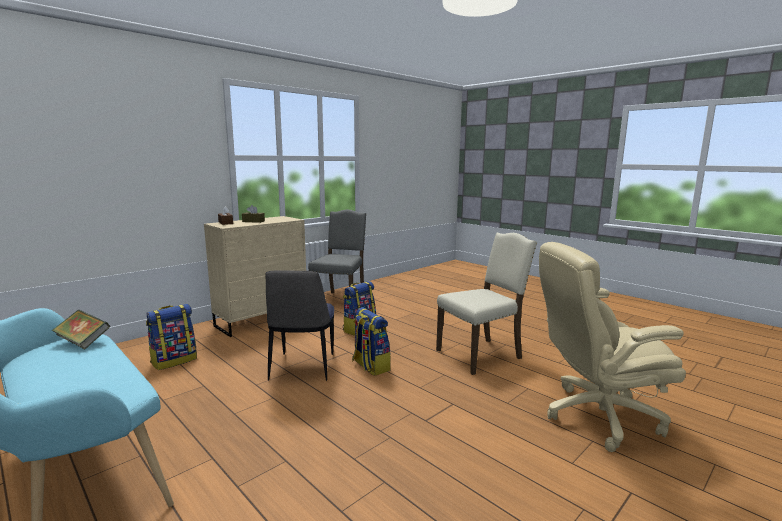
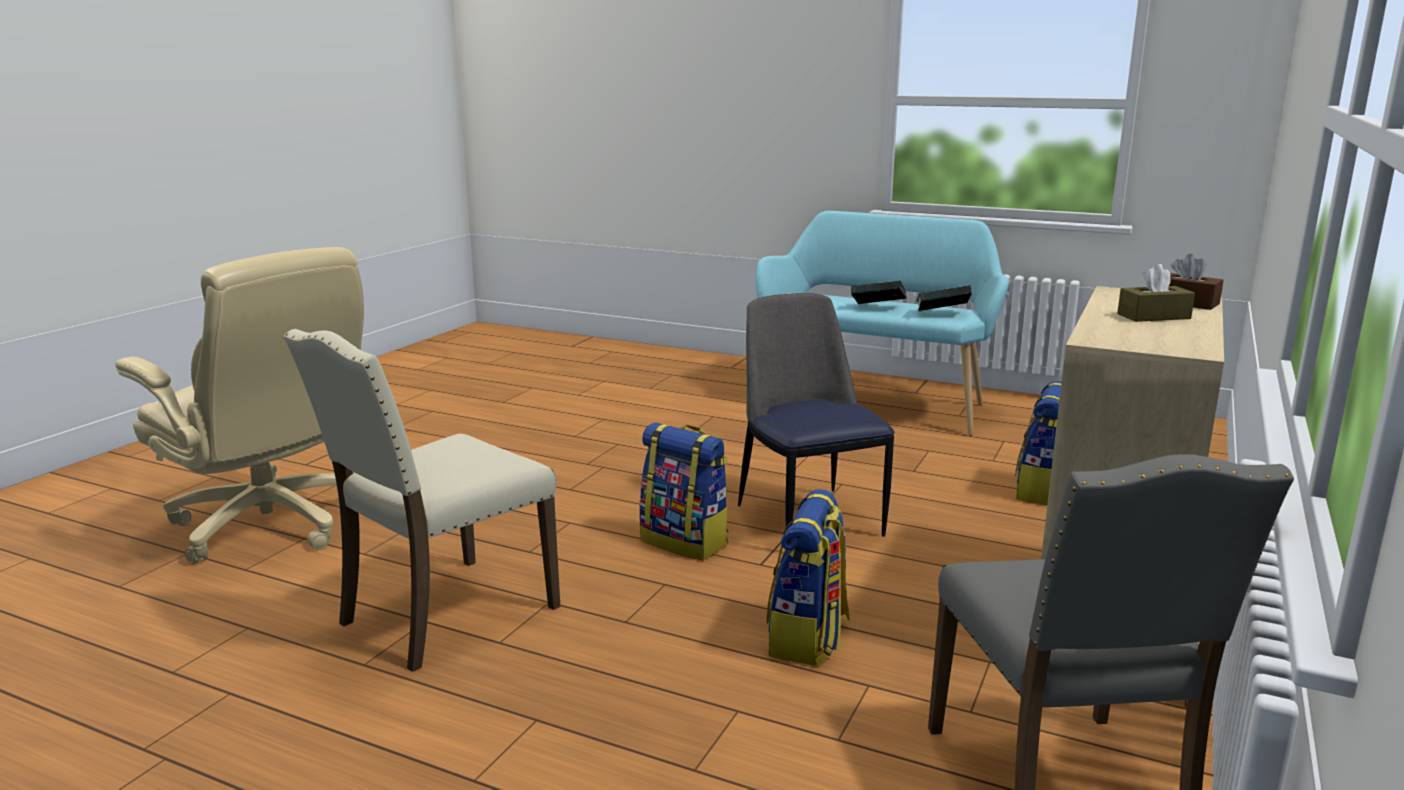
camera: 160 degrees right, 5 degrees up
(98, 359) = (877, 308): none -> book
(594, 416) = (272, 528): beige office chair -> beige office chair turned 60 degrees clockwise

